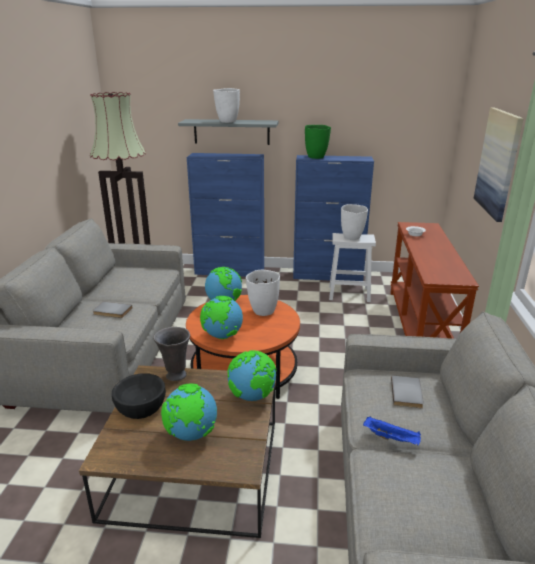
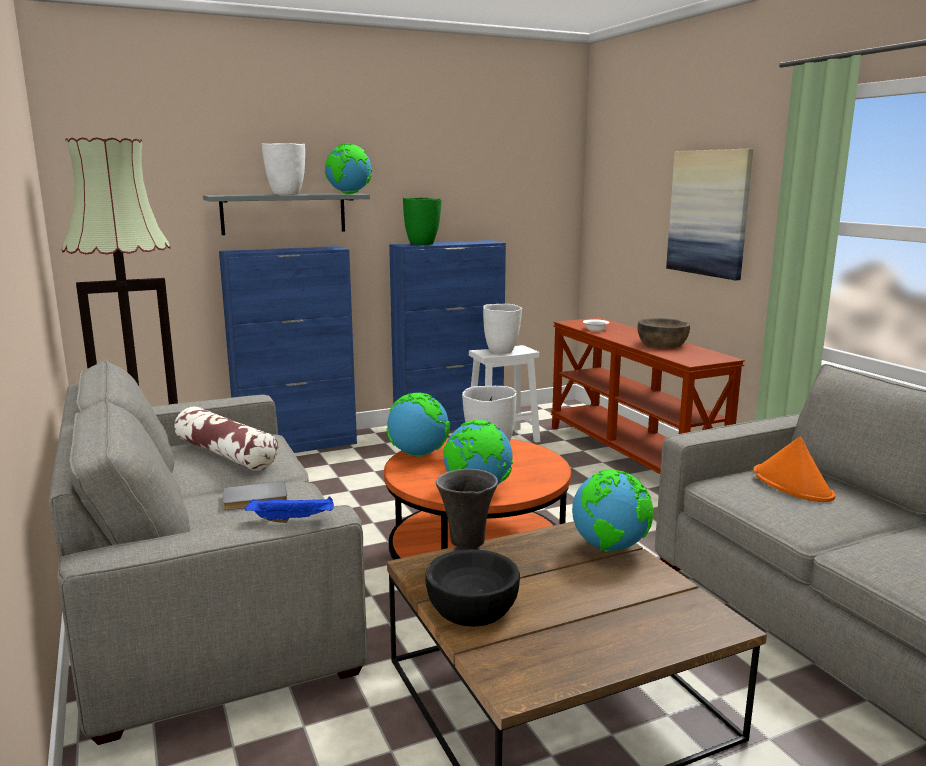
camera: 30 degrees left, 10 degrees down
(134, 279) = (225, 454): none -> pillow
(191, 434) = (598, 614): globe -> globe (349, 193)
(392, 438) = (843, 530): blue tray -> blue tray (293, 519)
(408, 393) = (792, 485): grey book -> orange hat
(440, 257) = (662, 344): none -> brown bowl

